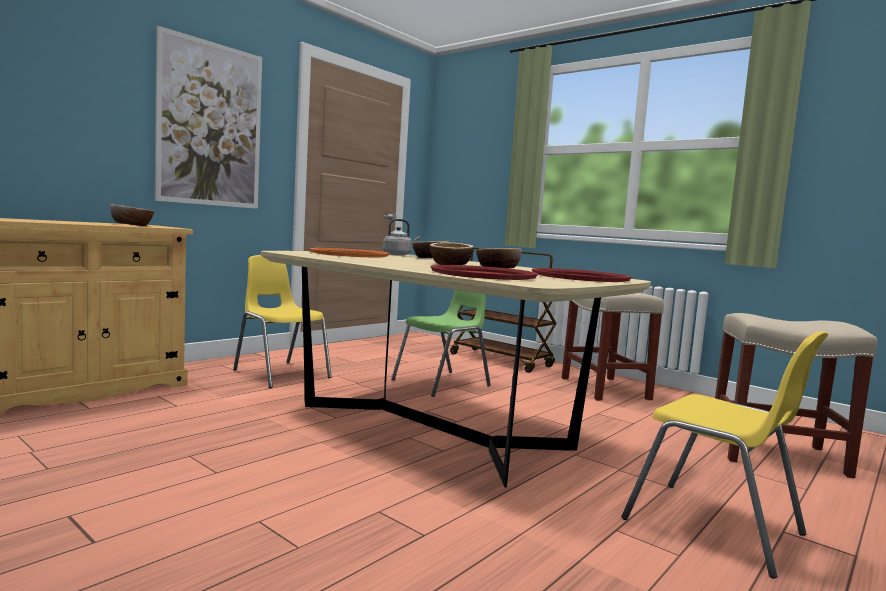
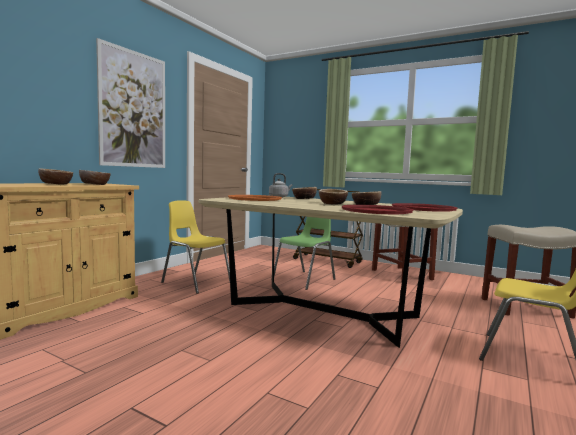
camera: 10 degrees left, 0 degrees up
(80, 222) = (56, 184): none -> bowl

